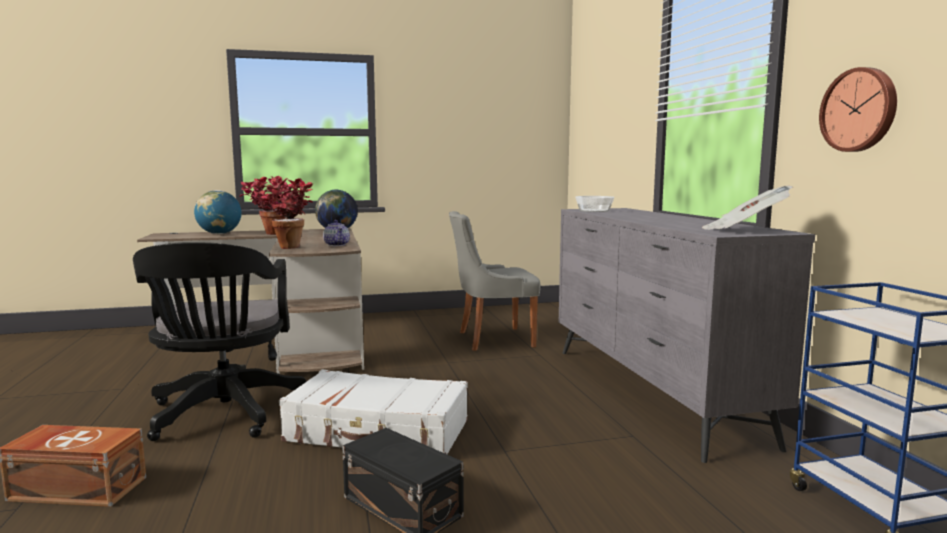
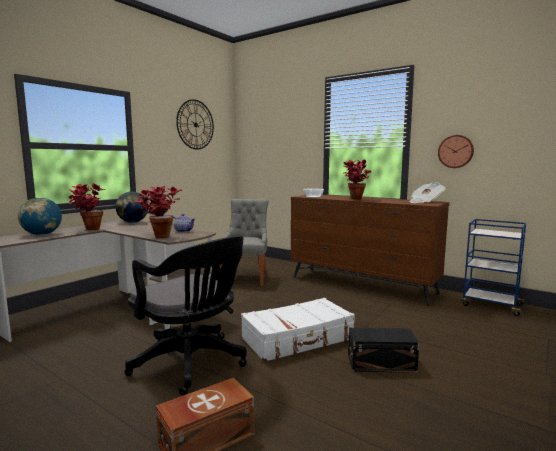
camera: 40 degrees left, 0 degrees up
(486, 94) = (195, 124): none -> wall clock
(492, 339) = (245, 278): grey chair -> grey chair turned 150 degrees clockwise
(633, 218) = (355, 199): none -> potted plant
(650, 392) = (362, 285): grey dresser -> brown dresser

